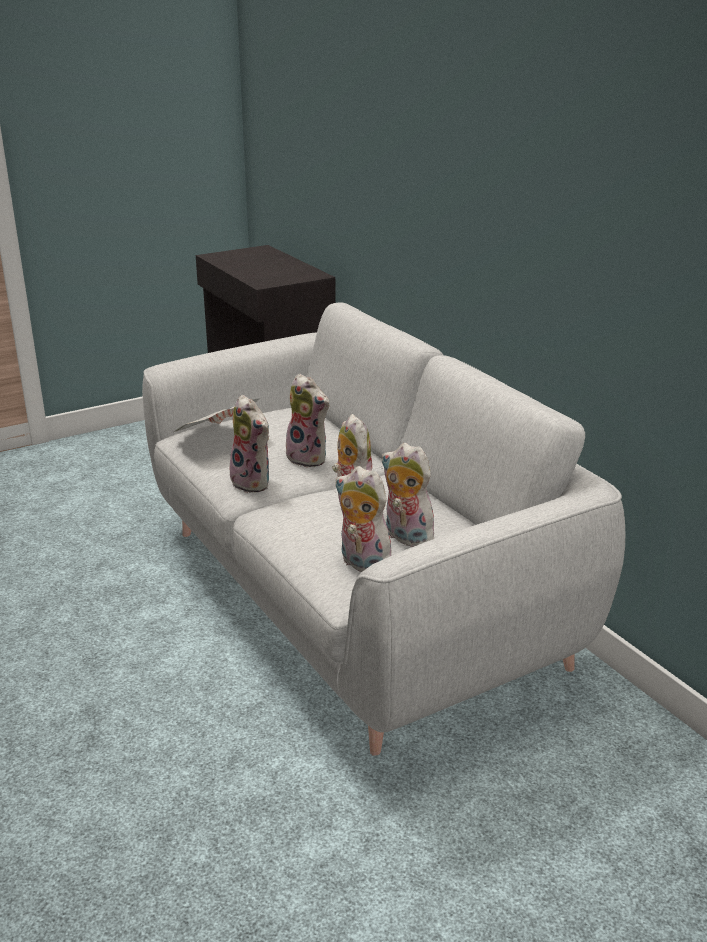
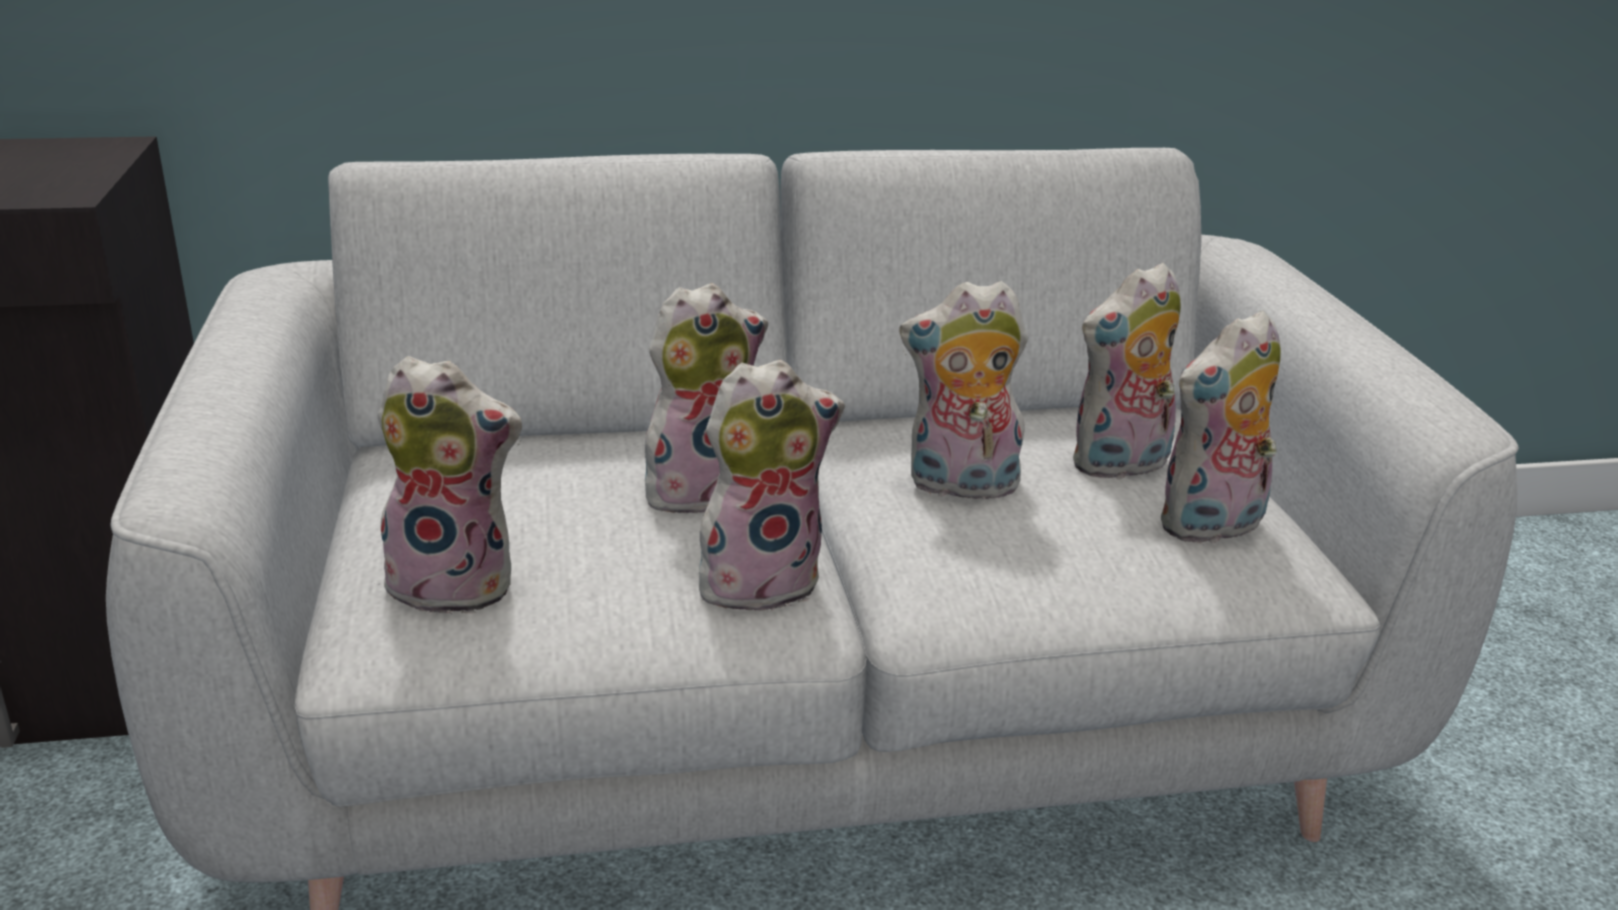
camera: 70 degrees left, 0 degrees up
(217, 437) = (457, 584): newspaper -> plush toy

